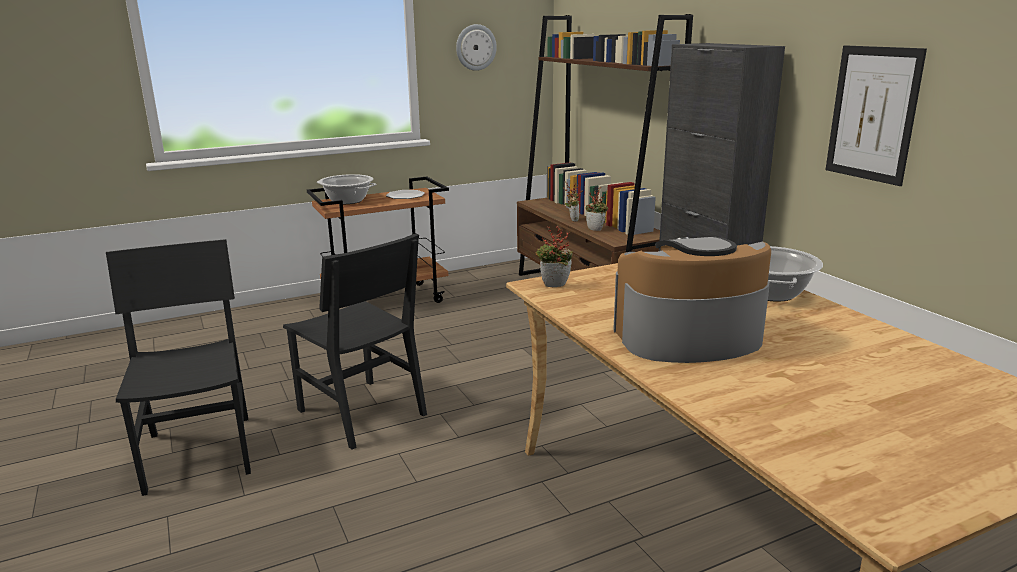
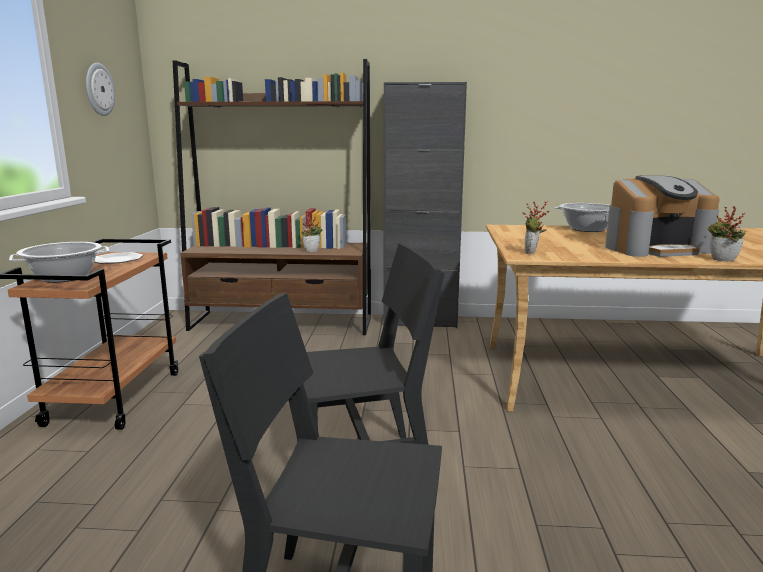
camera: 60 degrees left, 5 degrees down
(572, 220) = (274, 251): potted plant -> potted plant (721, 260)
(687, 338) = (655, 248): coffee machine -> coffee machine turned 120 degrees counterclockwise
(873, 114) = (535, 124): picture -> none

